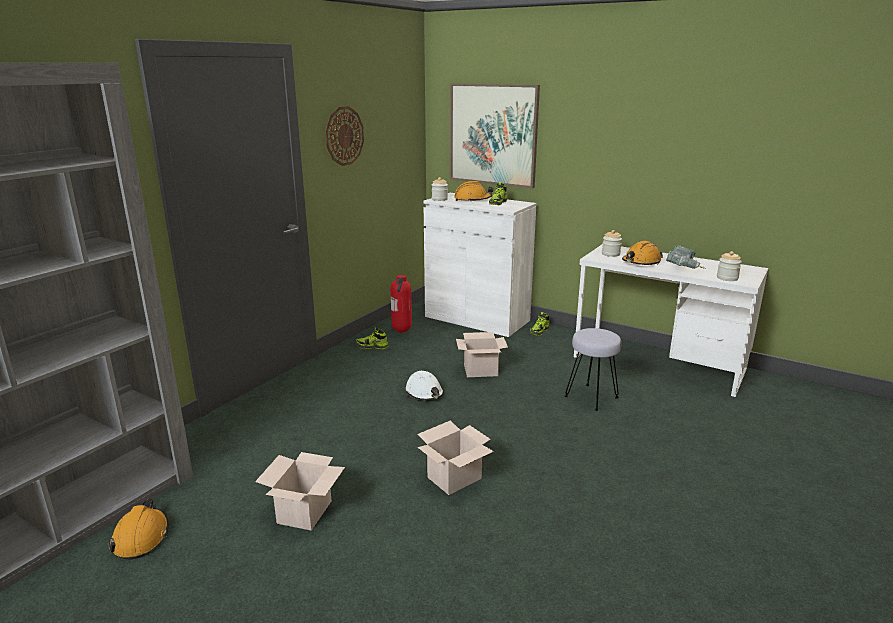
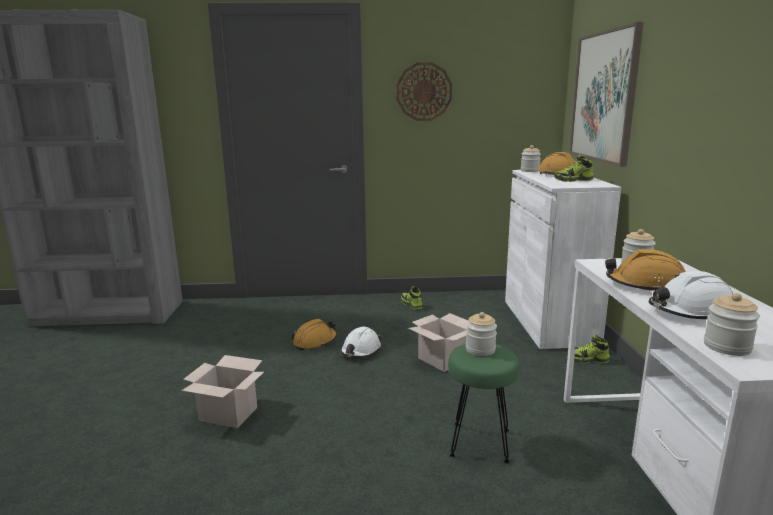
camera: 55 degrees right, 5 degrees down
(141, 537) = (90, 336): orange hard hat -> orange hard hat (315, 342)
(305, 513) = (139, 372): cardboard box -> none
(402, 331) = (458, 304): fire extinguisher -> none
(590, 334) = (480, 349): none -> jar
(591, 397) = (479, 442): grey stool -> green stool
(684, 269) = (690, 312): power drill -> white hard hat

